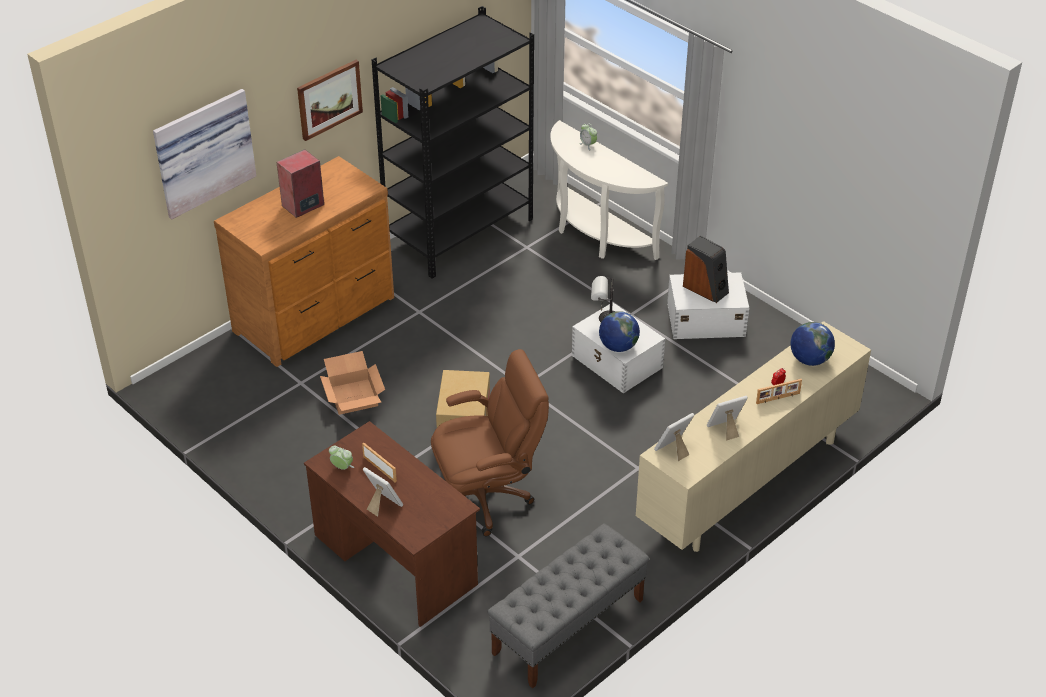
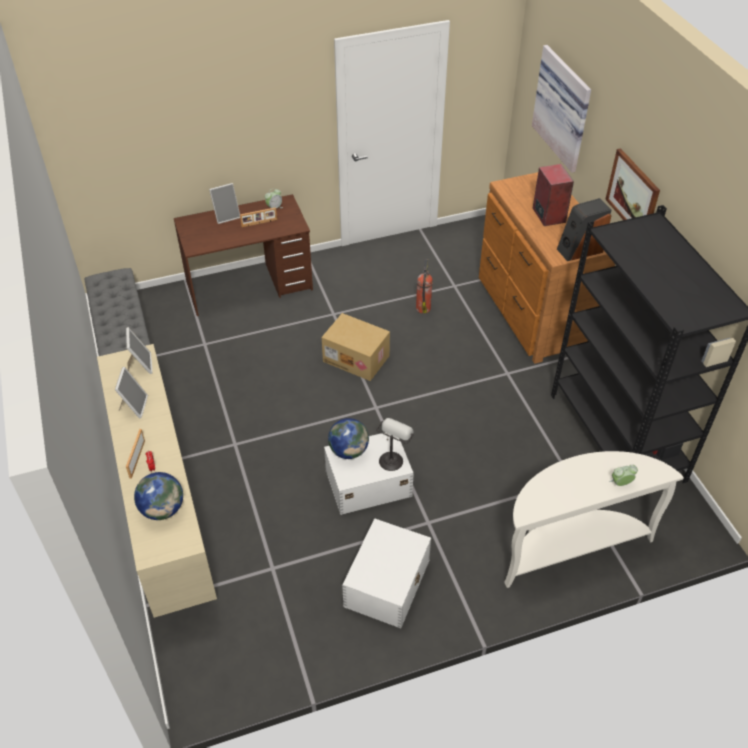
camera: 115 degrees right, 5 degrees up
(352, 396) = (423, 308): cardboard box -> fire extinguisher
(488, 496) = (271, 347): brown office chair -> none
(706, 289) = (391, 559): speaker -> speaker (579, 250)

